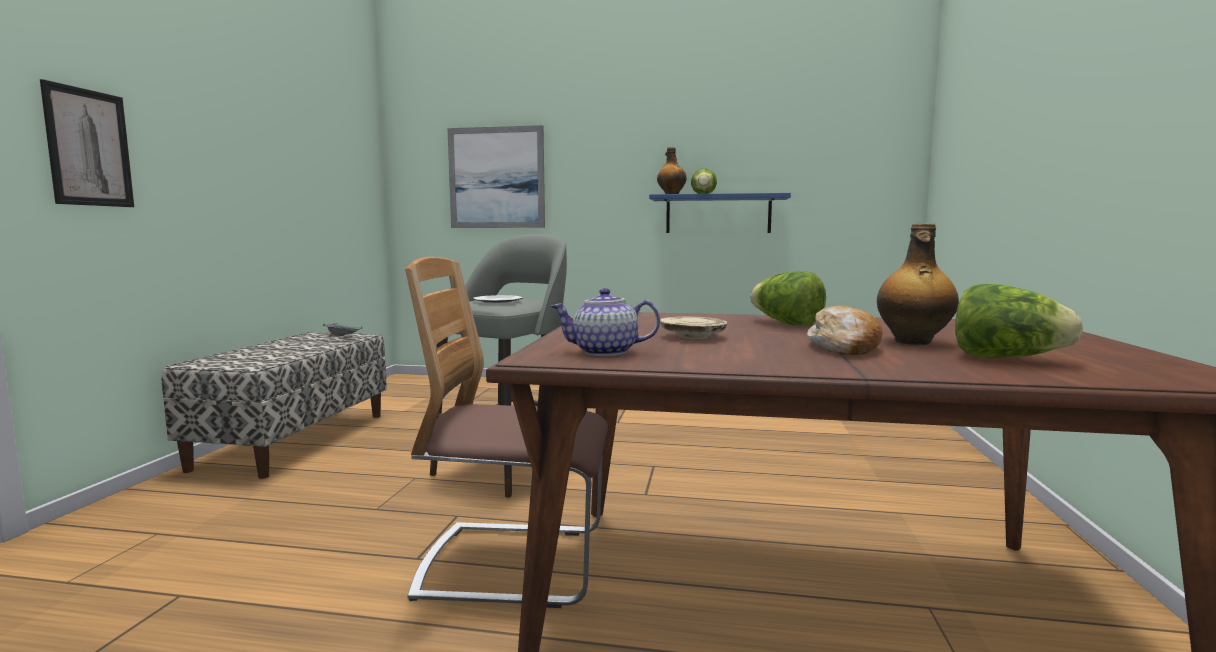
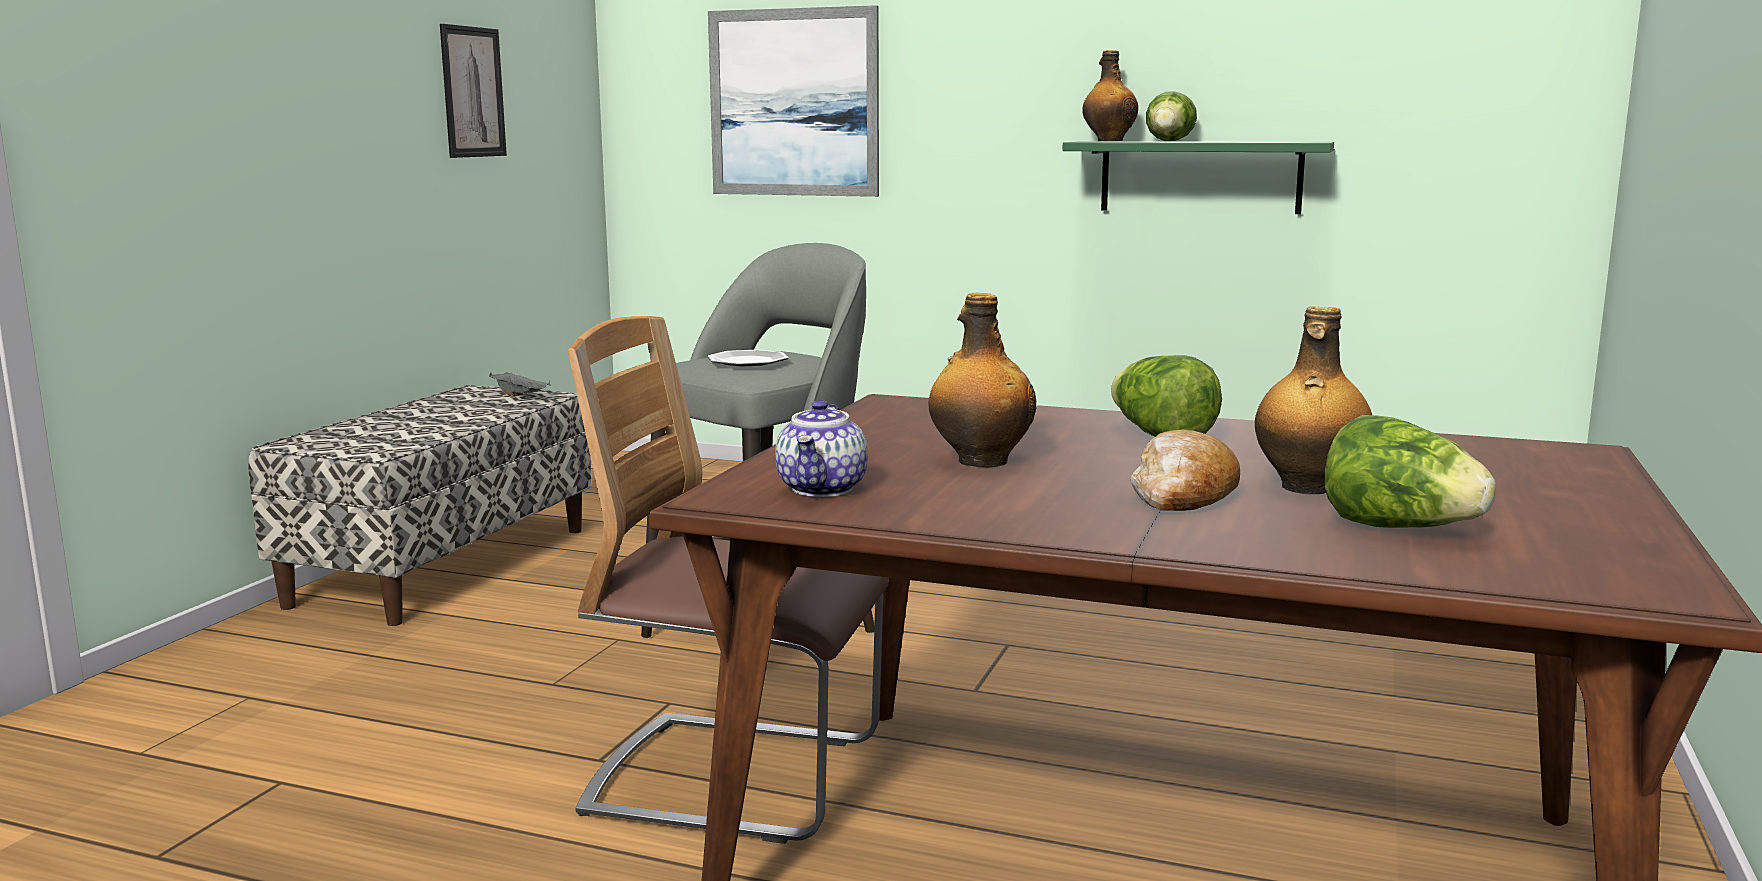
camera: 10 degrees right, 5 degrees up
(89, 148) = (143, 120): picture -> picture (472, 92)
(604, 352) = (823, 489): teapot -> teapot turned 90 degrees counterclockwise
(693, 336) = (980, 461): beige plate -> bottle
(718, 214) = (1200, 177): blue shelf -> green shelf

